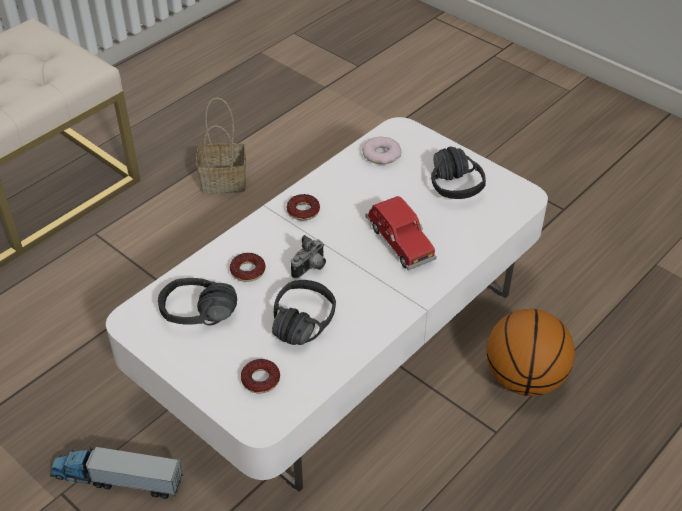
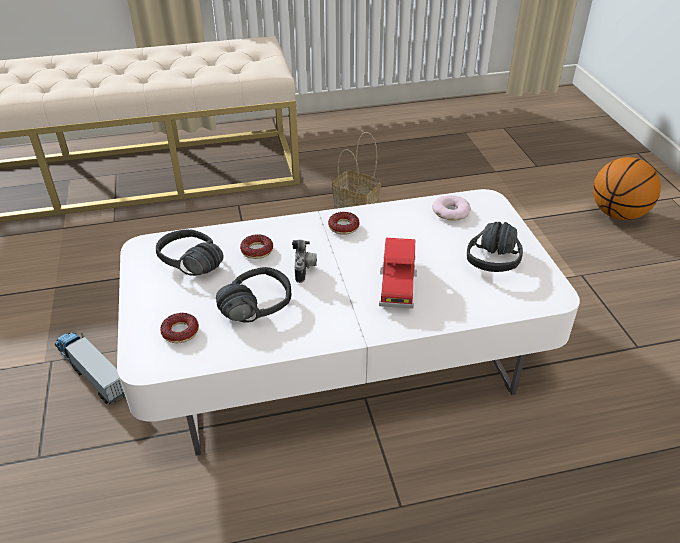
camera: 35 degrees right, 5 degrees down
(311, 268) = (305, 270): camera -> camera turned 75 degrees counterclockwise
(523, 379) = (468, 474): basketball -> basketball (617, 214)

